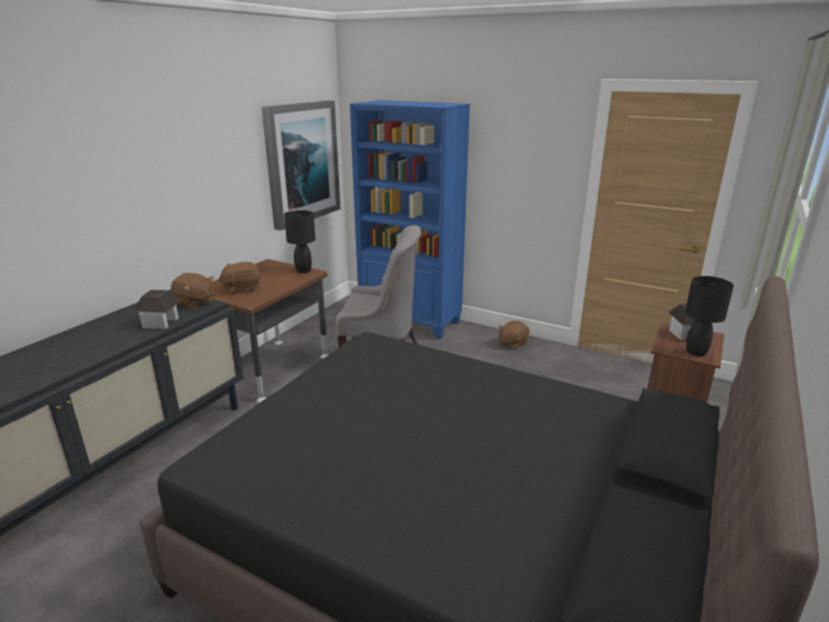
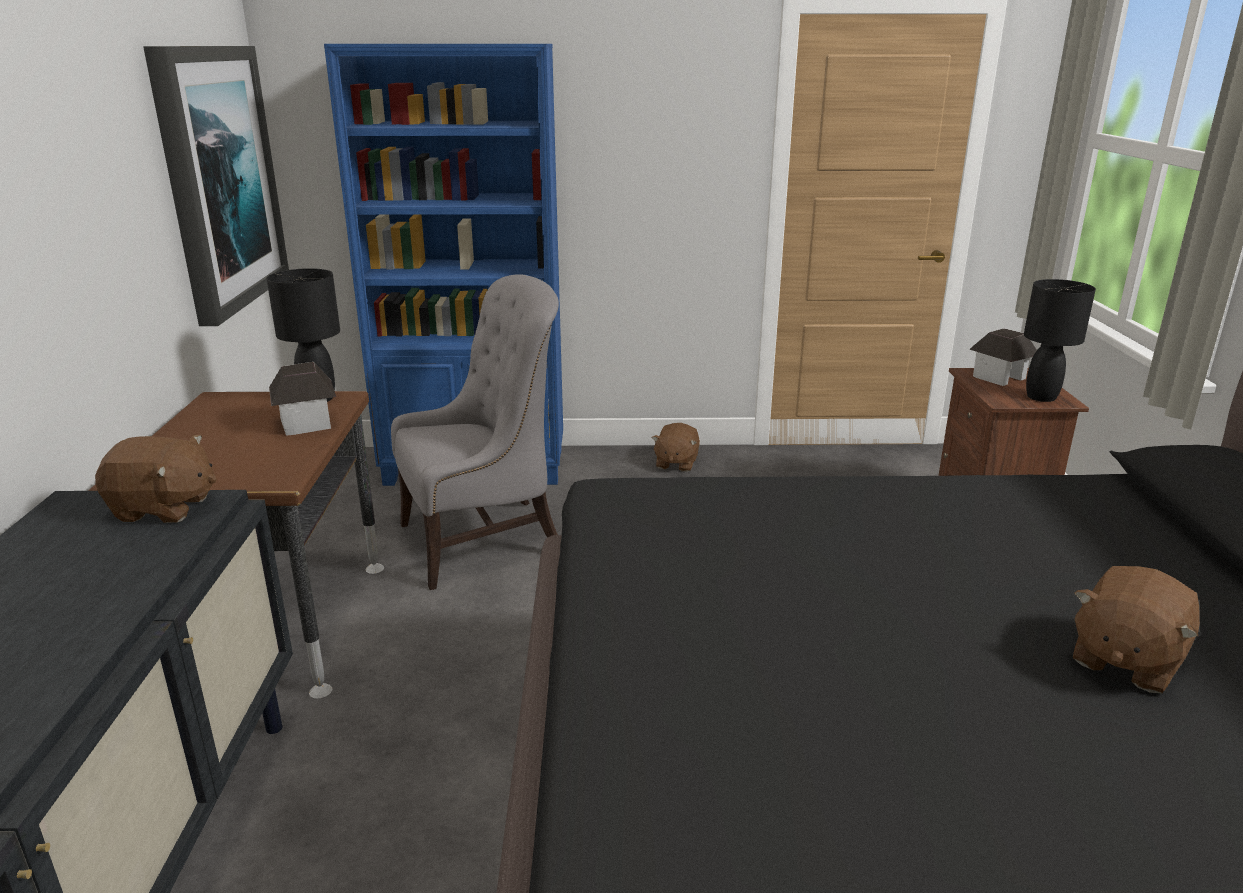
camera: 30 degrees left, 0 degrees up
(161, 323) = (129, 570): toy house -> toy house (306, 423)
(242, 289) = (225, 458): brown plush toy -> brown plush toy (1124, 660)

